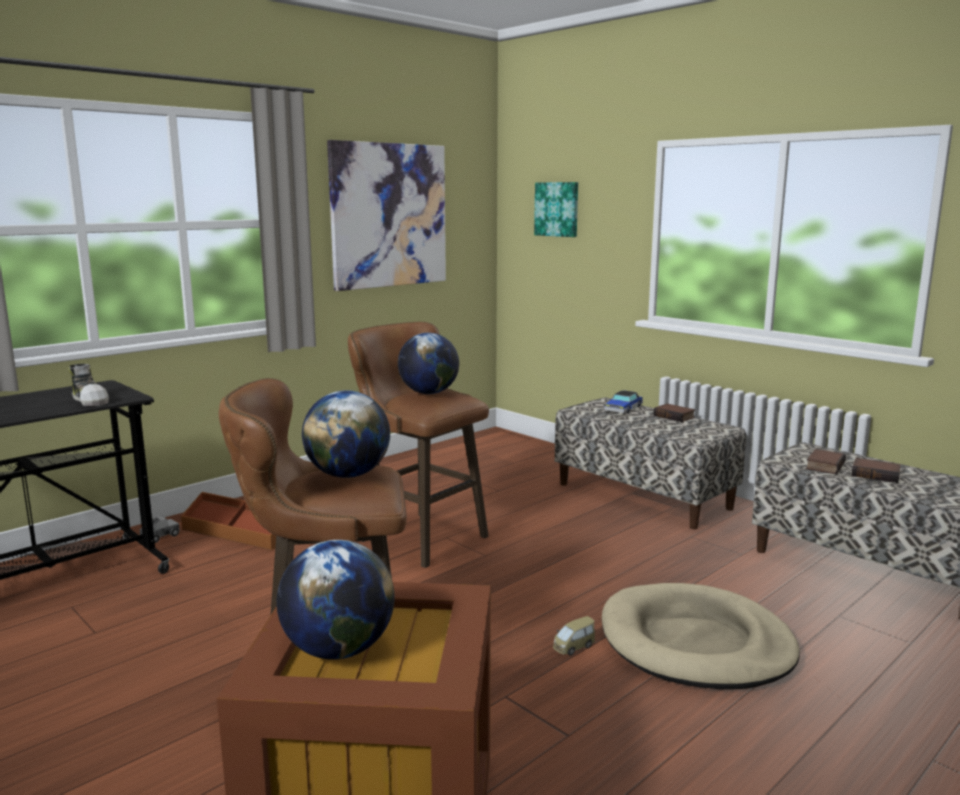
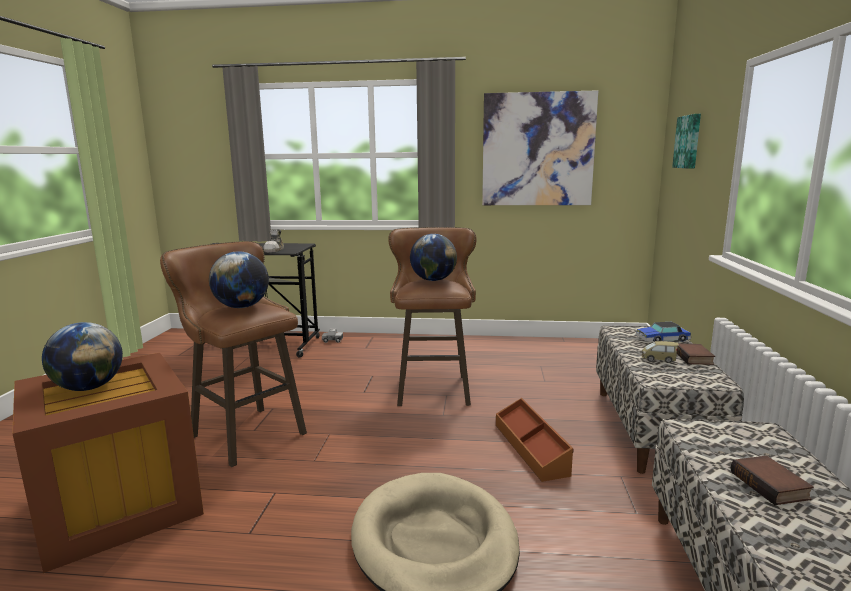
camera: 50 degrees right, 0 degrees up
(237, 533) = (361, 350): brown storage box -> brown storage box (531, 448)
(573, 647) = (363, 492): toy car -> toy car (658, 359)
(824, 465) = (727, 450): book -> none

